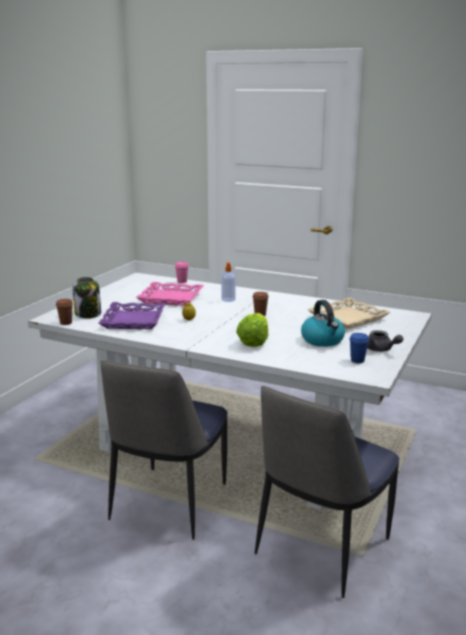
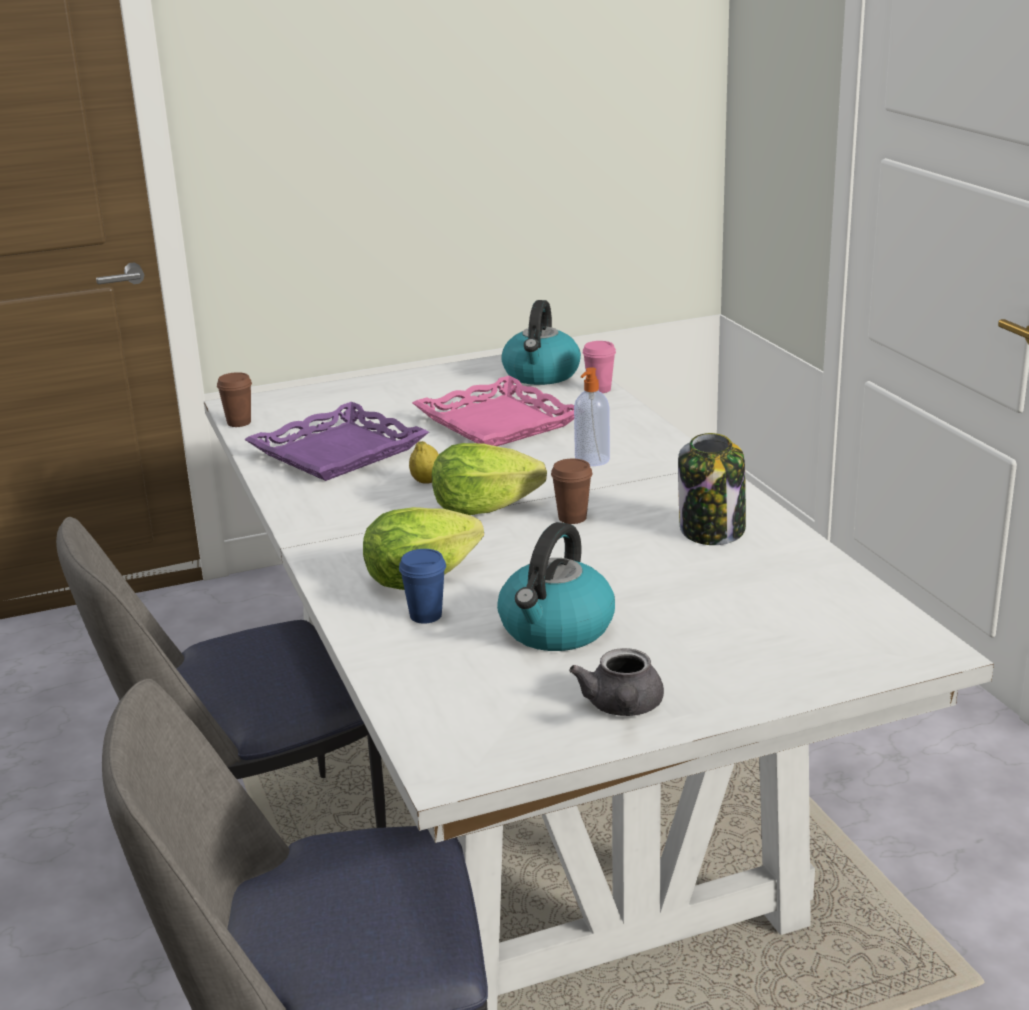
camera: 45 degrees right, 5 degrees up
(88, 314) = (303, 415): jar -> jar (712, 530)
(150, 282) = (541, 375): none -> kettle
(227, 320) = (483, 509): none -> lettuce
(348, 318) = (738, 596): beige tray -> none
(357, 360) = (511, 710): blue cup -> blue cup (426, 615)

